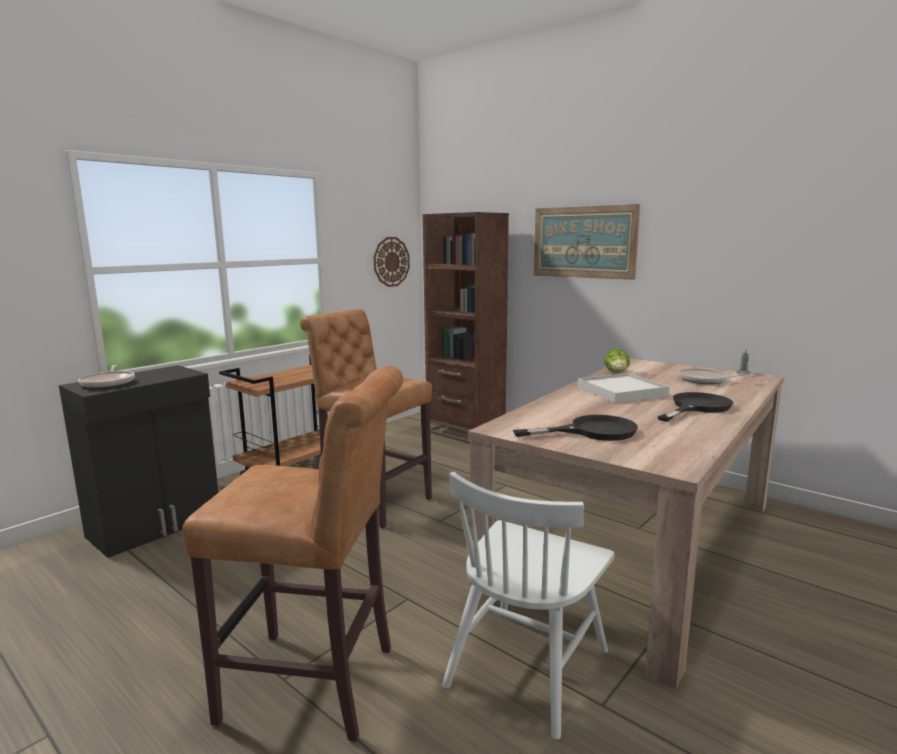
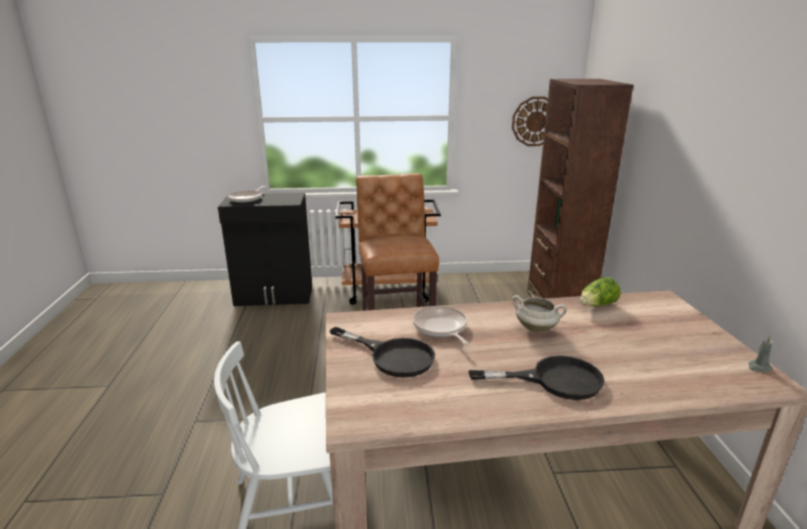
camera: 45 degrees right, 10 degrees up
(318, 685) = (199, 435): brown stool -> none
(583, 242) = (687, 134): picture -> none
(621, 391) = (536, 328): white tray -> white cooking pot
(705, 380) = (672, 355): frying pan -> frying pan (441, 327)

